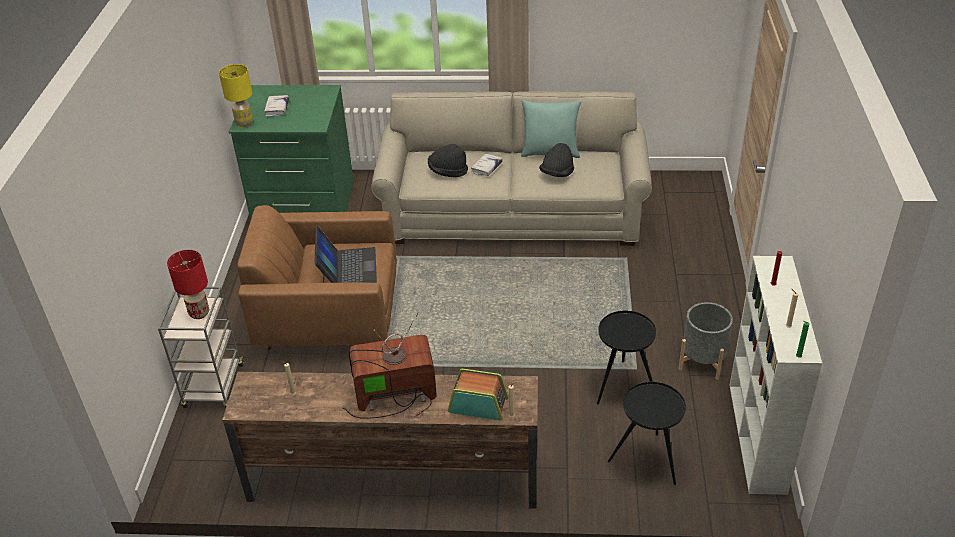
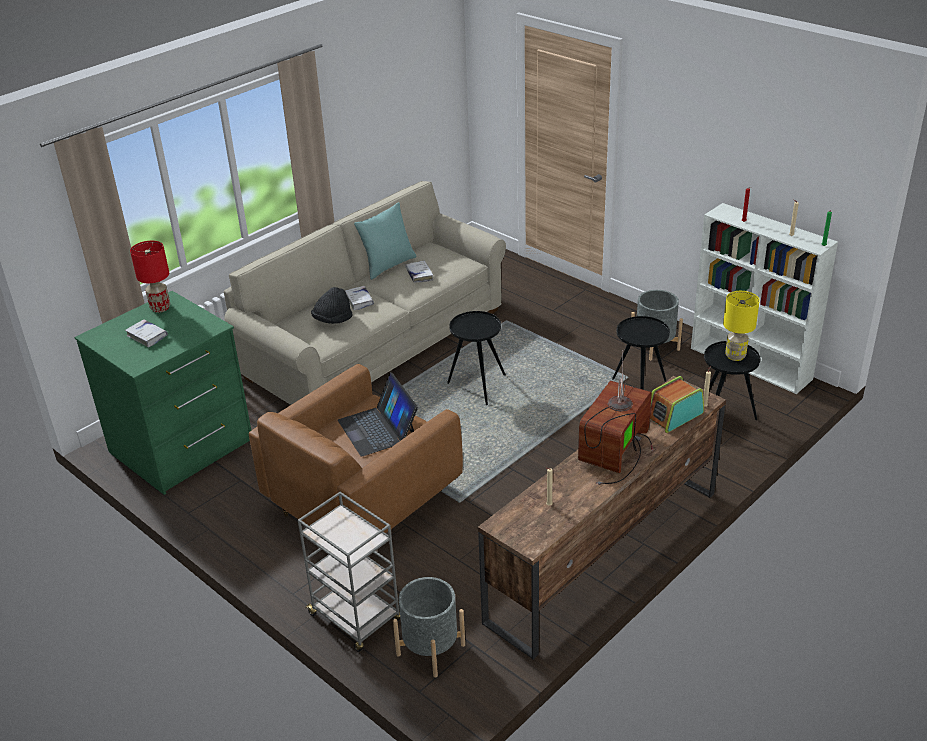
camera: 50 degrees left, 5 degrees down
(199, 313) = (345, 528): red table lamp -> red table lamp (160, 308)
(214, 441) = (431, 649): none -> grey planter
(244, 123) = (137, 363): yellow table lamp -> yellow table lamp (735, 356)
(347, 268) = (378, 429): laptop -> laptop turned 150 degrees counterclockwise
(521, 294) = (477, 387): none -> black side table
(557, 173) = (419, 275): black hat -> white book

